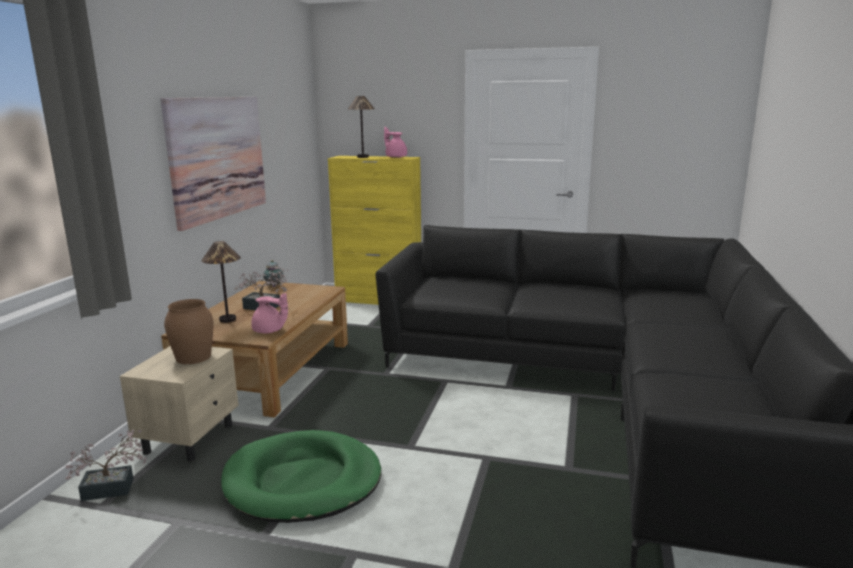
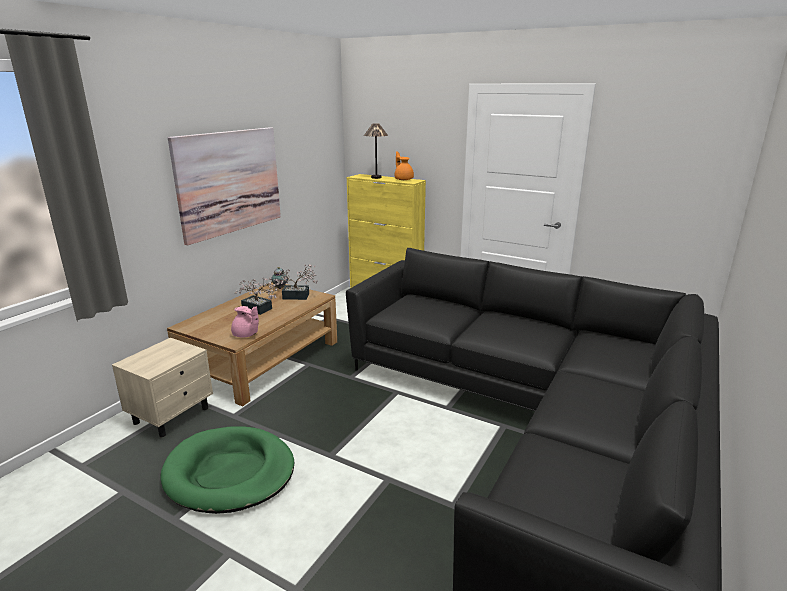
camera: 15 degrees right, 5 degrees up
(114, 489) = (97, 452): potted plant -> potted plant (299, 296)
(194, 357) = (173, 354): brown vase -> none
(227, 320) = (223, 319): table lamp -> none
(395, 157) = (403, 179): pink teapot -> orange teapot

